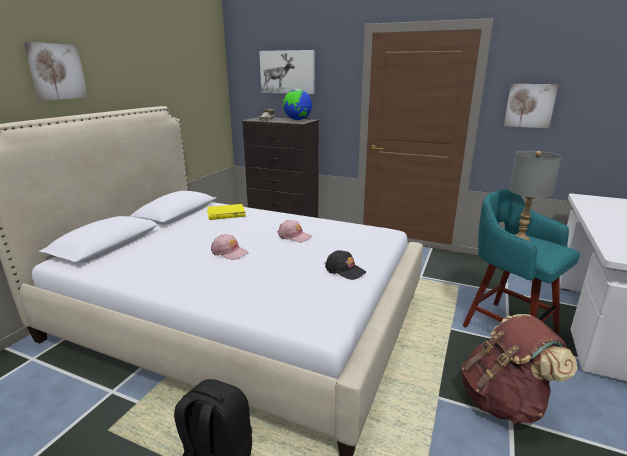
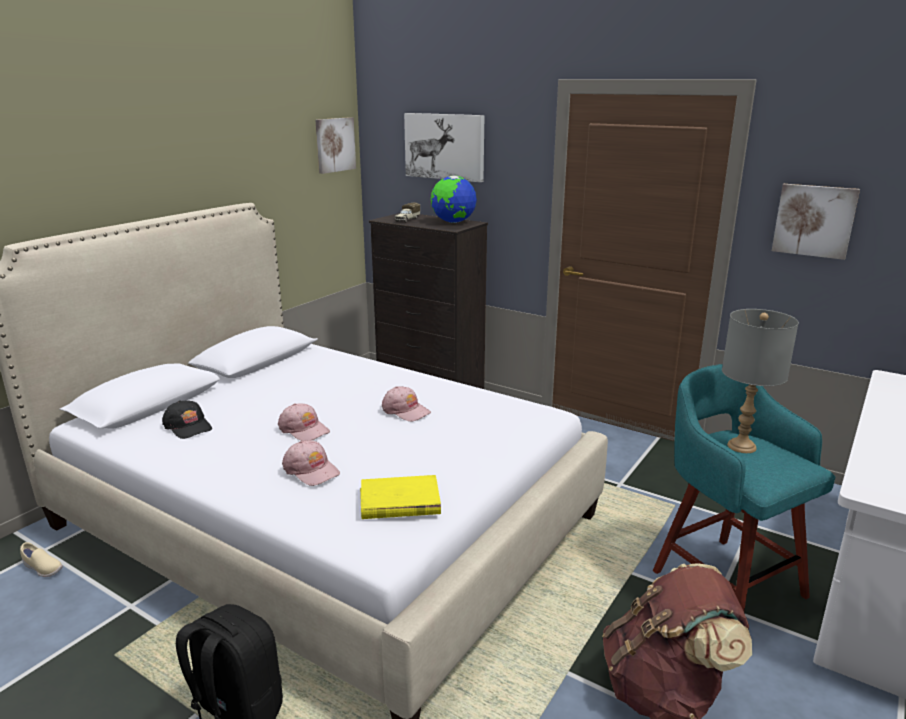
camera: 10 degrees right, 0 degrees up
(34, 372) = (42, 569): none -> beige shoe
(56, 71) = (99, 166): picture -> picture (334, 145)
(226, 214) = (323, 367): yellow book -> yellow book (399, 502)
(246, 277) = (311, 470): none -> pink cap
(344, 270) = (452, 471): black cap -> black cap (188, 426)

